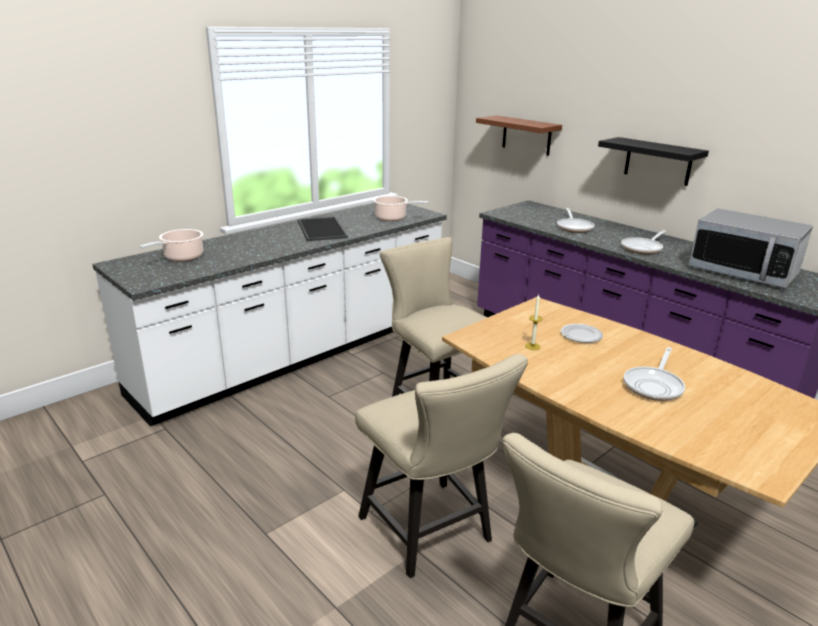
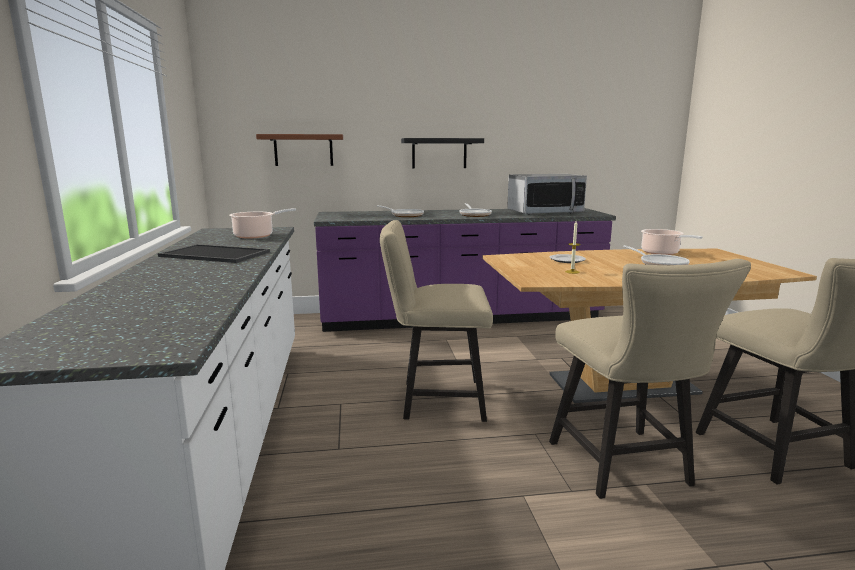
camera: 55 degrees left, 10 degrees down
(181, 257) = (116, 314): cooking pot -> cooking pot (662, 253)
(431, 534) = (625, 468): beige chair -> beige chair turned 75 degrees clockwise

